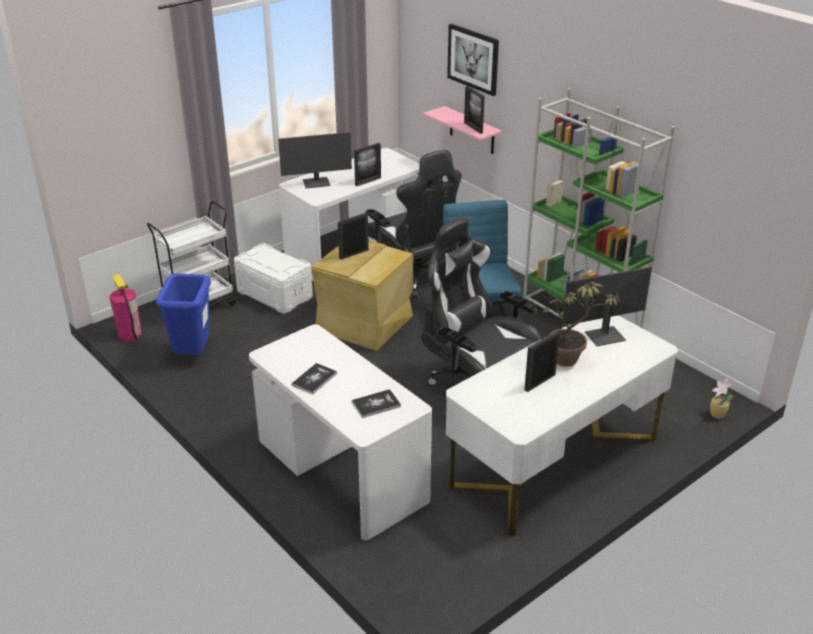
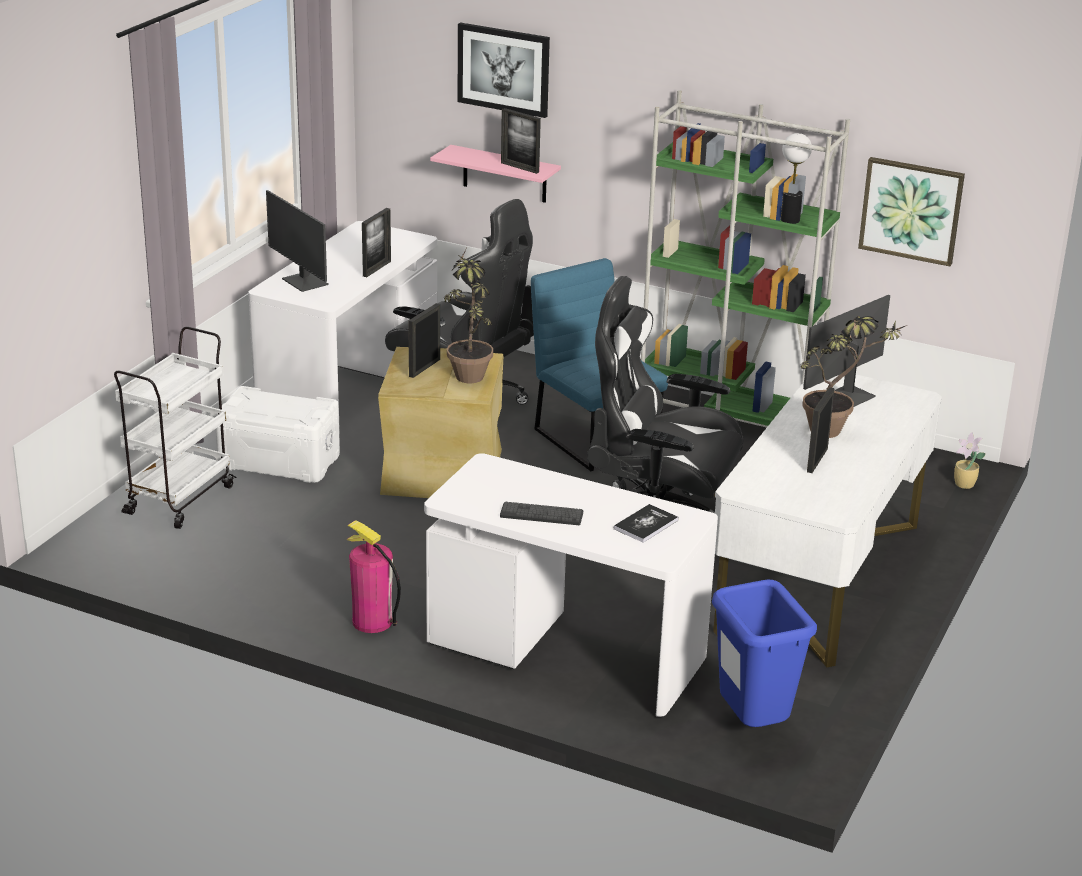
camera: 25 degrees left, 5 degrees down
(129, 334) = (103, 556): fire extinguisher -> fire extinguisher (372, 621)
(193, 355) = (229, 562): blue trash can -> blue trash can (752, 726)
(314, 379) = (541, 514): book -> keyboard
(316, 183) = (304, 282): monitor -> monitor turned 90 degrees clockwise
(379, 262) = (469, 372): none -> potted plant
(622, 195) = (789, 220): none -> table lamp
(712, 203) = (911, 210): none -> picture

